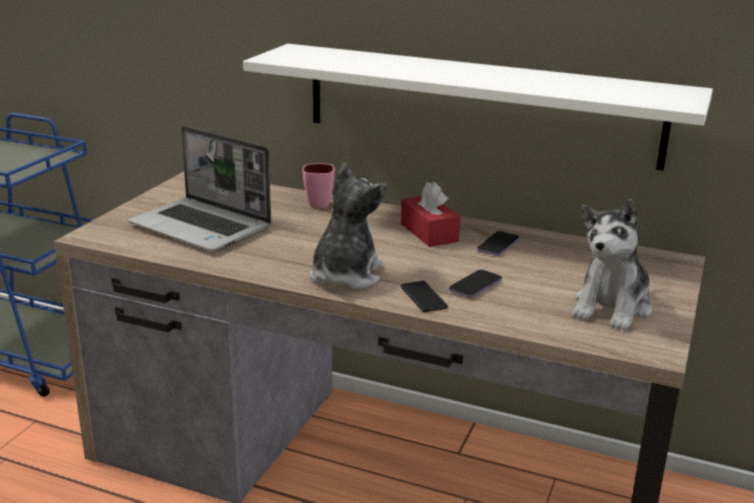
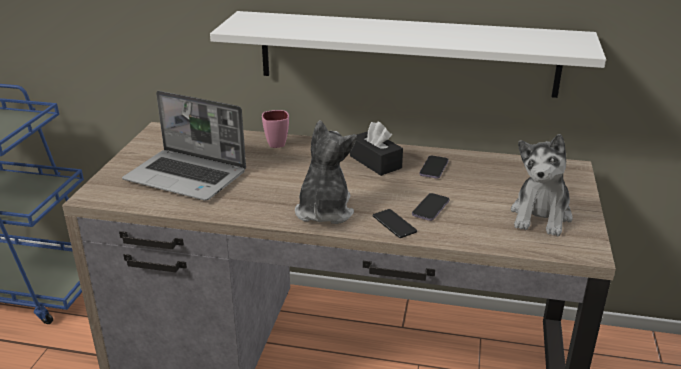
camera: 10 degrees left, 5 degrees up
(429, 232) = (375, 162): red tissue box -> black tissue box

